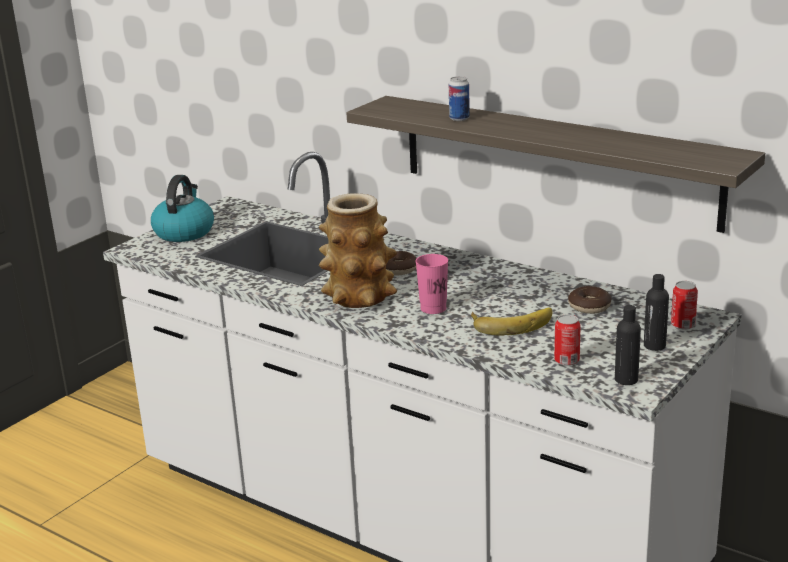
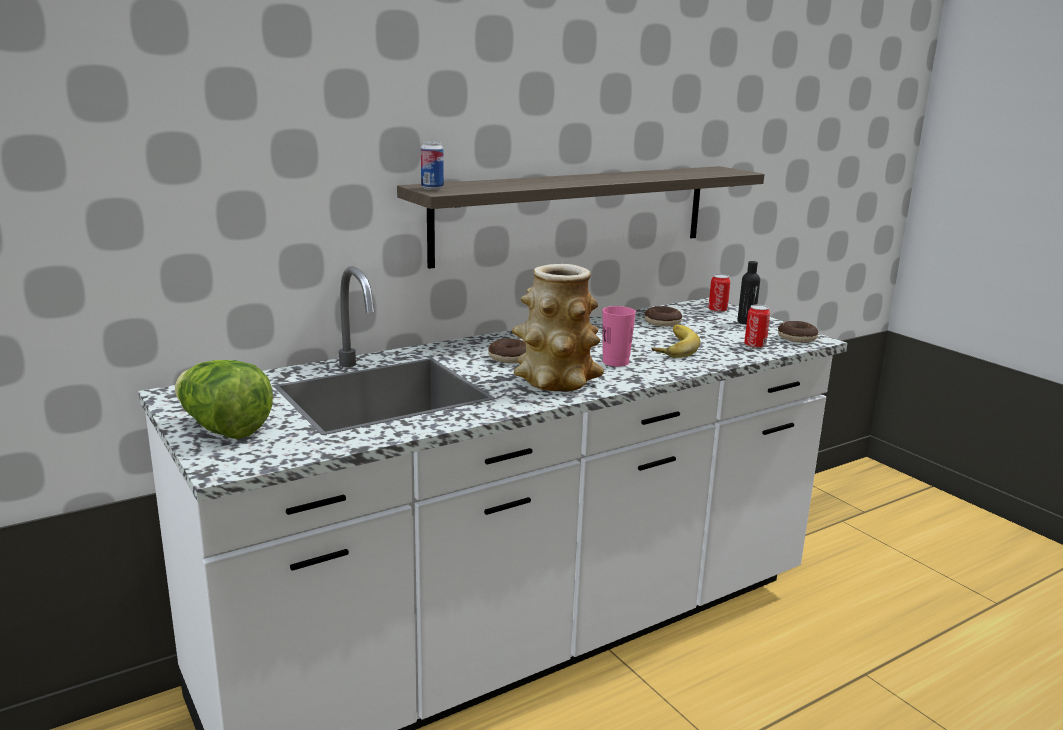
camera: 70 degrees left, 5 degrees down
(184, 232) = (224, 429): kettle -> lettuce
(459, 119) = (527, 183): can -> can (432, 188)
(626, 380) = (797, 338): black bottle -> donut

